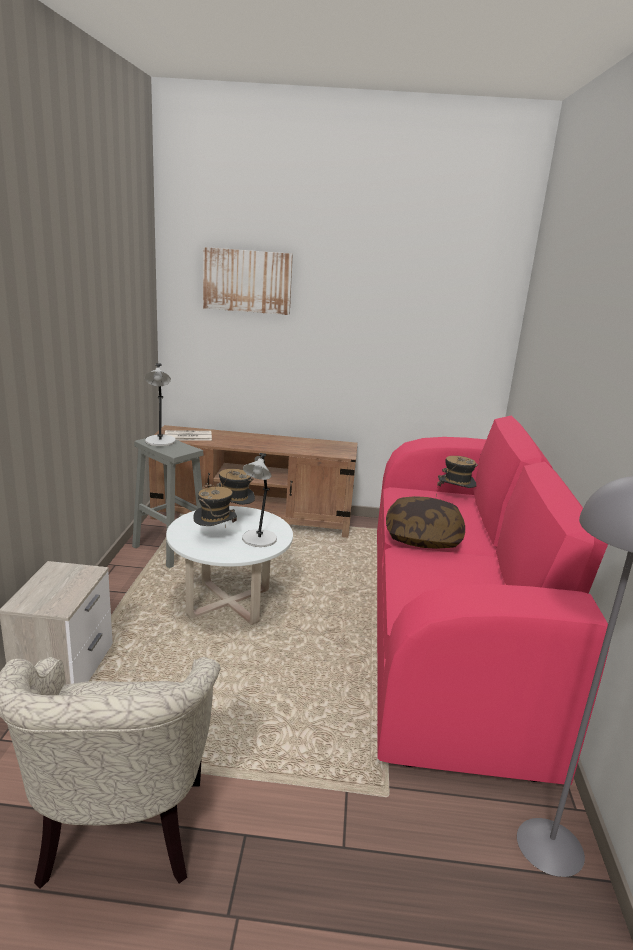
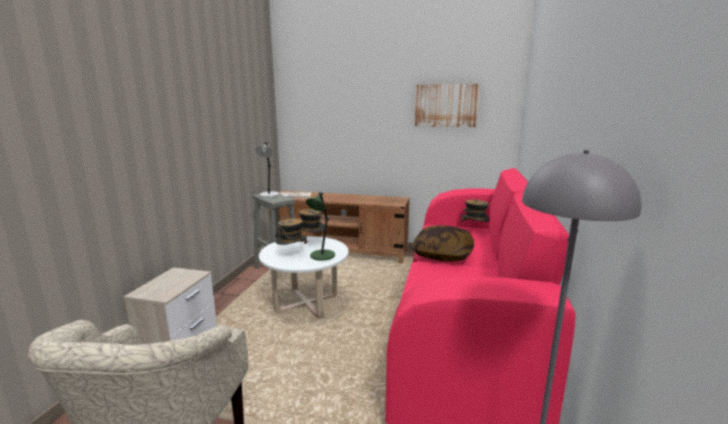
camera: 10 degrees right, 5 degrees down
(247, 281) = (331, 91): picture -> picture (446, 105)
(258, 540) = (322, 256): grey table lamp -> green table lamp

